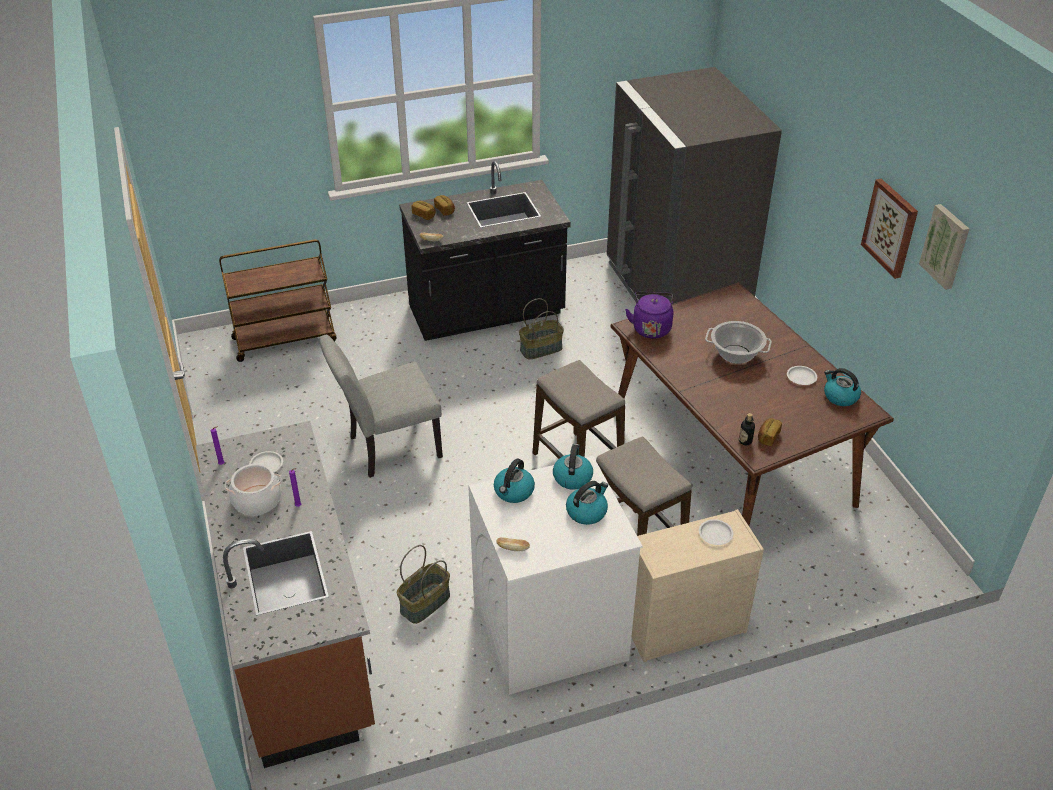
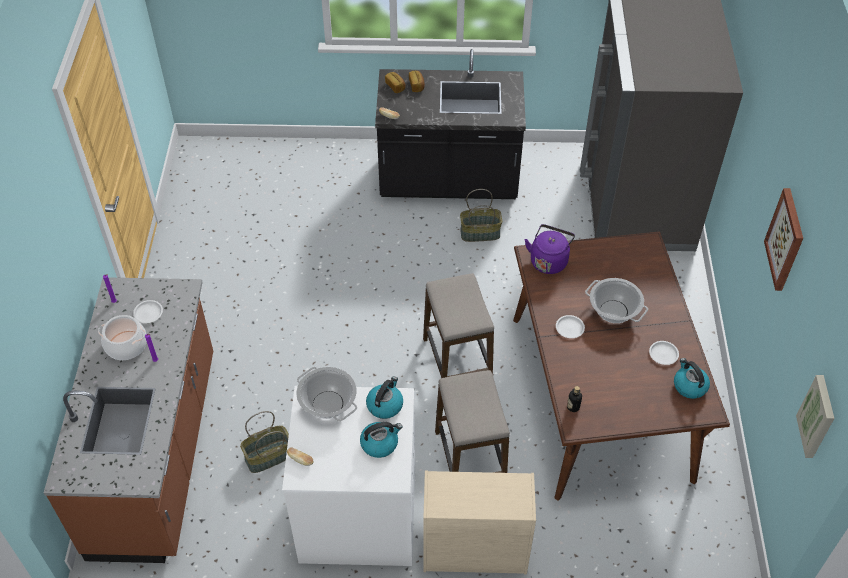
camera: 20 degrees right, 10 degrees up
(285, 340) = (263, 164): brown cart -> none
(387, 448) = (302, 298): grey chair -> none
(513, 492) = (328, 404): kettle -> cooking pot
(715, 534) = (501, 491): white plate -> white plate (570, 328)
(767, 437) = (596, 409): bread -> none
(946, 246) = (811, 286): picture -> picture (818, 417)

